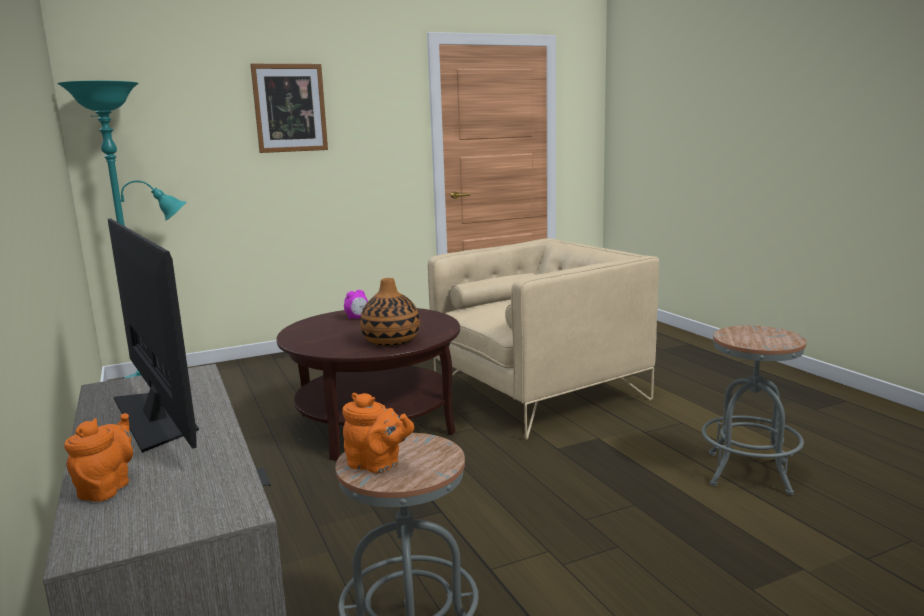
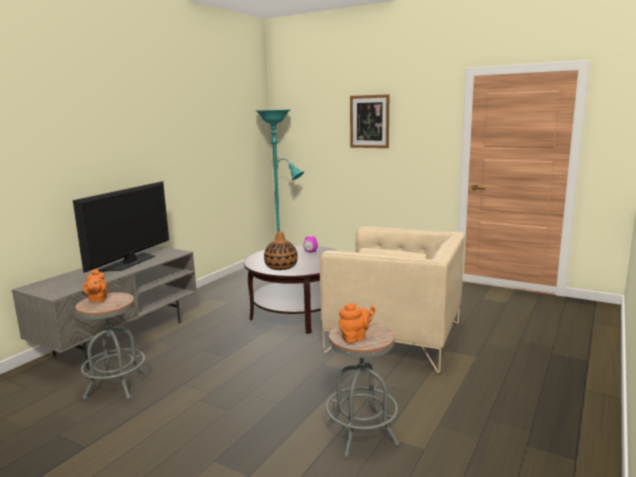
camera: 55 degrees right, 0 degrees up
(107, 488) = (68, 276): orange teapot -> orange teapot (355, 338)

